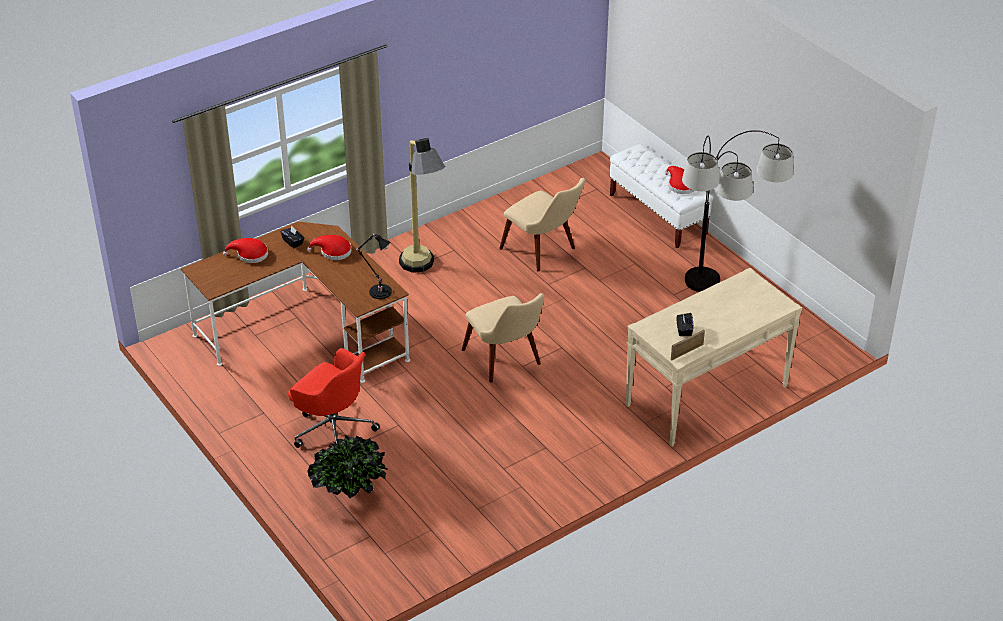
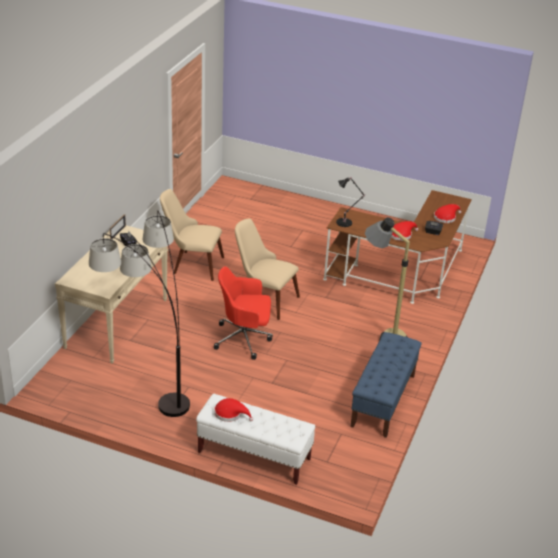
camera: 145 degrees right, 5 degrees down
(333, 428) = (323, 233): red office chair -> red office chair (244, 339)
(350, 495) = (279, 210): potted plant -> none
(493, 214) = (383, 401): none -> blue bench
(545, 252) = (313, 384): beige chair -> beige chair (191, 264)

